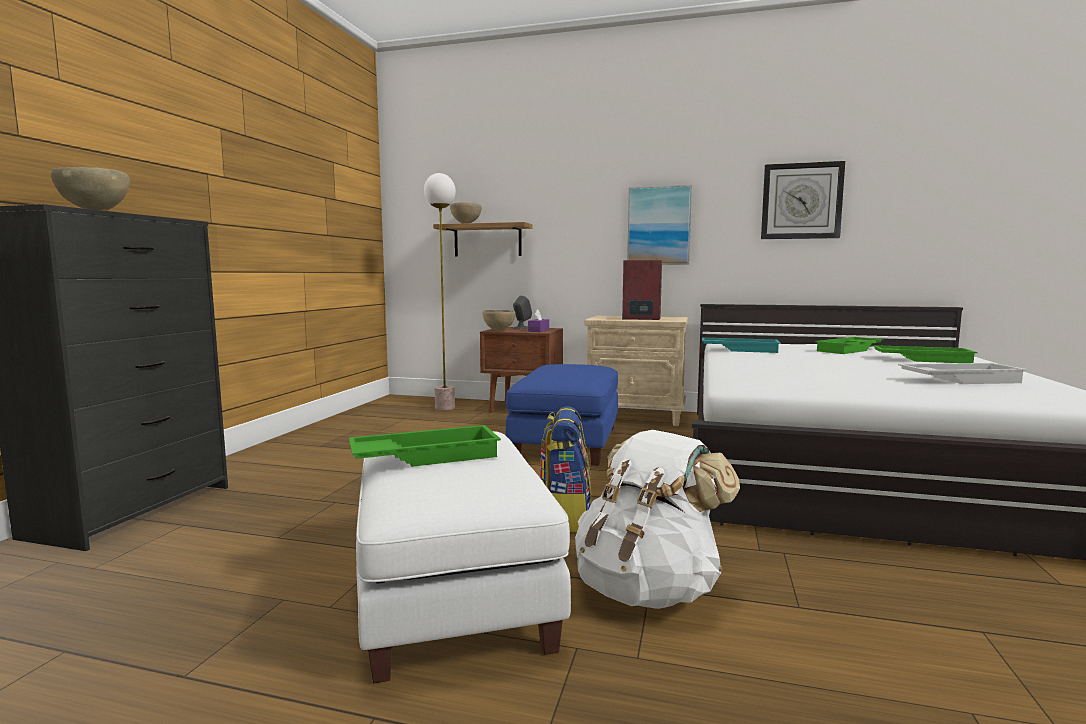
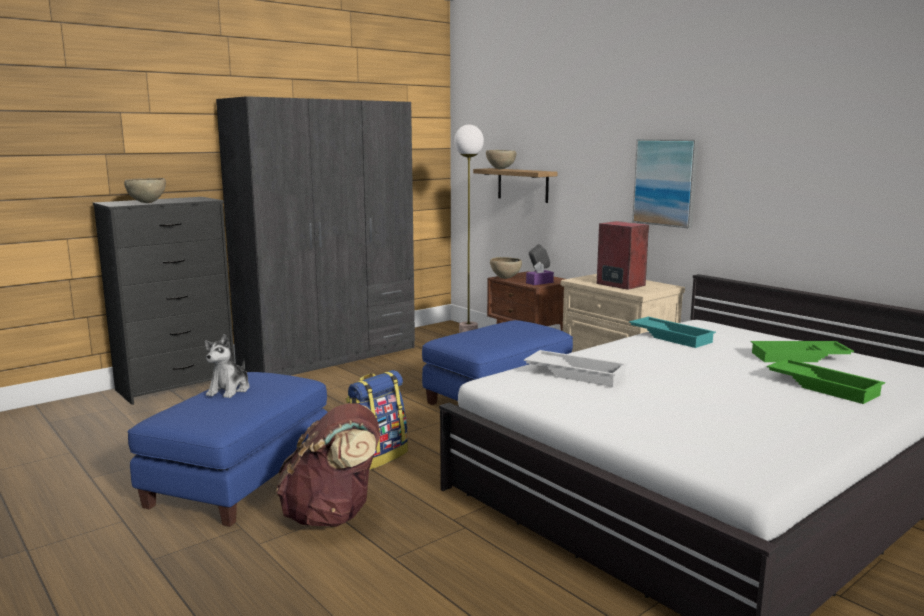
camera: 35 degrees right, 5 degrees up
(312, 441) = (329, 356): none -> grey wardrobe
(426, 456) = (229, 390): green tray -> plush toy
(452, 591) = (239, 479): white ottoman -> blue ottoman
(648, 589) = (333, 515): white backpack -> brown backpack
(801, 201) = (813, 164): wall clock -> none
(959, 380) = (729, 418): white tray -> white tray (576, 373)

